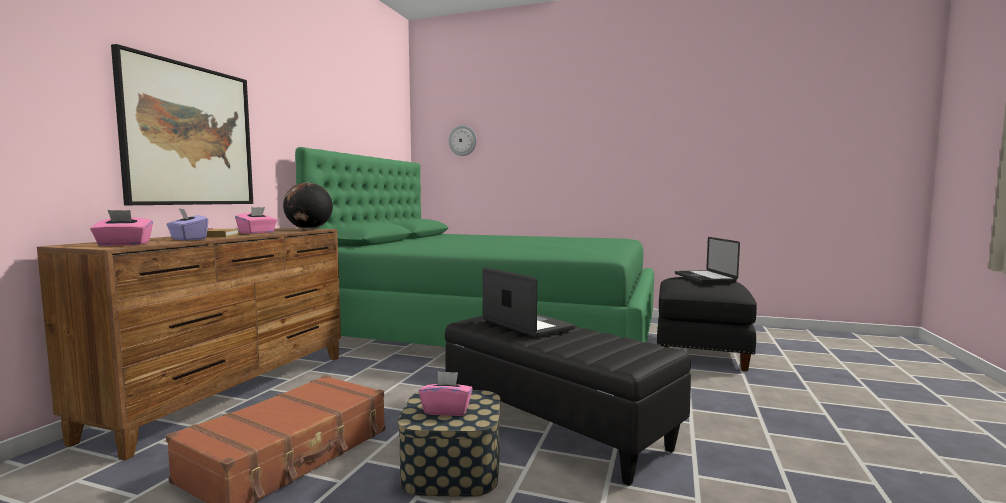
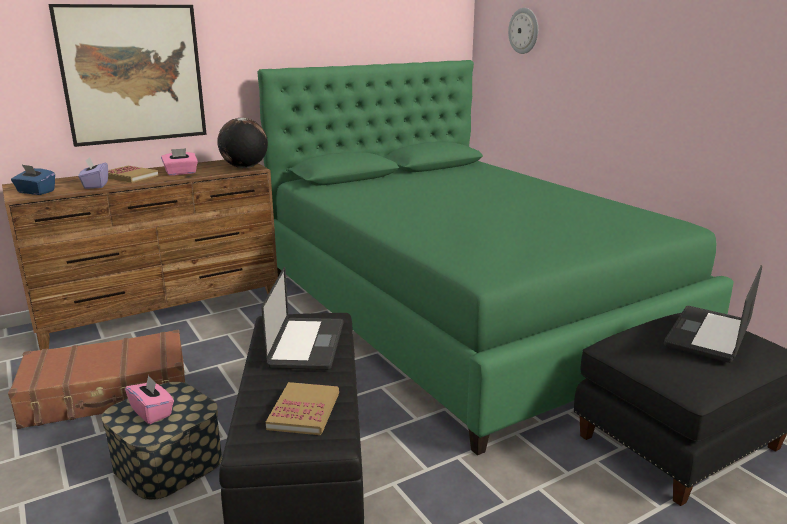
camera: 40 degrees right, 15 degrees up
(123, 245) = (35, 192): pink tissue box -> blue tissue box
(613, 345) = (304, 411): none -> book

